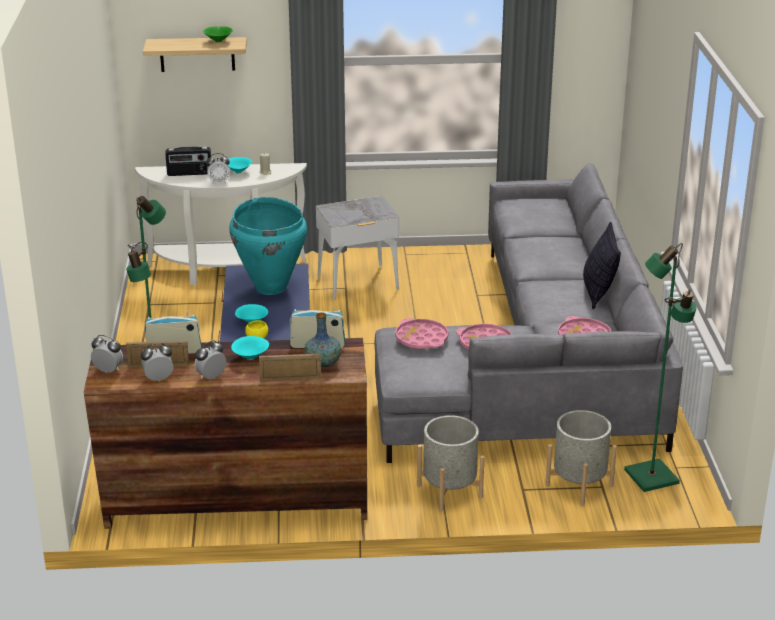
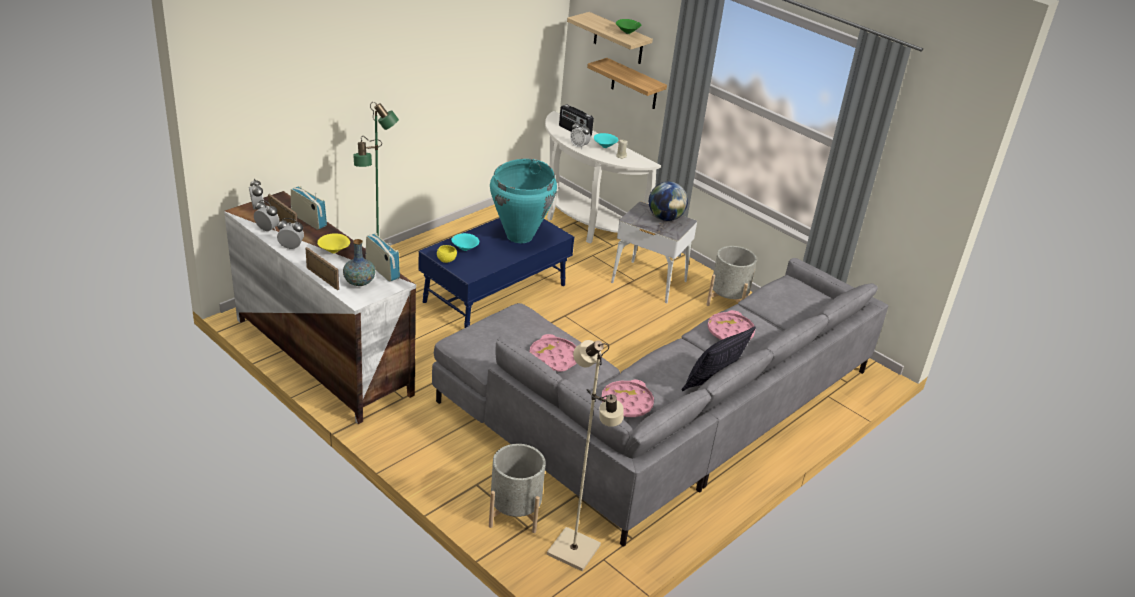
camera: 45 degrees right, 5 degrees up
(232, 95) = (634, 84): none -> shelf
(235, 497) = (323, 355): brown cabinet -> white cabinet
(251, 357) = (334, 251): turquoise bowl -> yellow bowl
(358, 206) = (665, 218): none -> globe
(421, 339) = (521, 325): pink tray -> pink tray (730, 331)
(449, 491) = (433, 448): grey planter -> grey planter (727, 301)
(651, 476) = (573, 550): green floor lamp -> beige floor lamp

